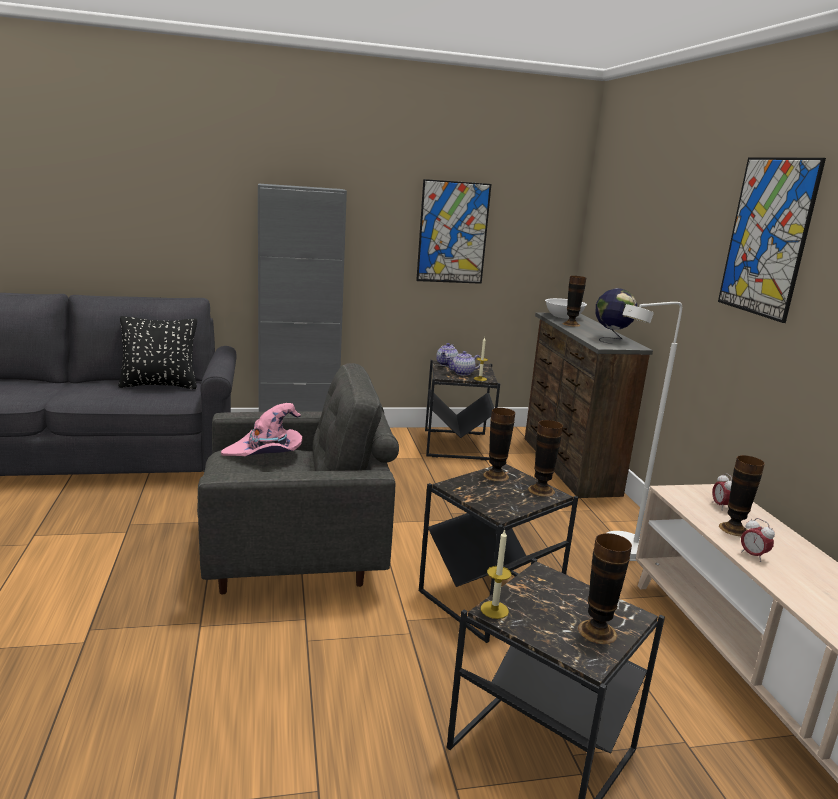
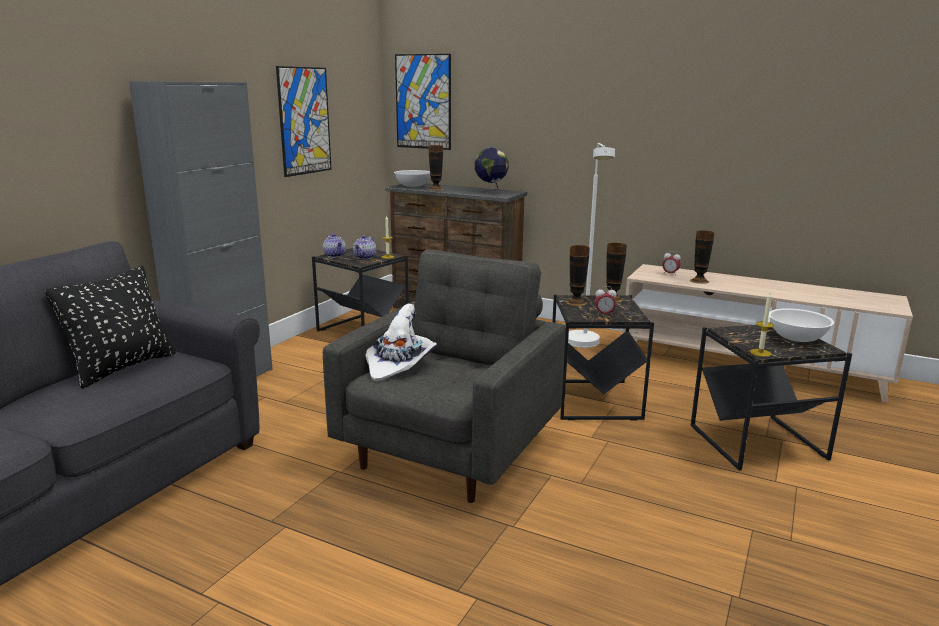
camera: 50 degrees left, 0 degrees up
(266, 453) = (399, 363): pink hat -> white hat
(597, 631) = (797, 338): vase -> white bowl
(753, 555) = (732, 287): alarm clock -> alarm clock (604, 314)
(767, 237) = (633, 88): picture -> picture (423, 102)

